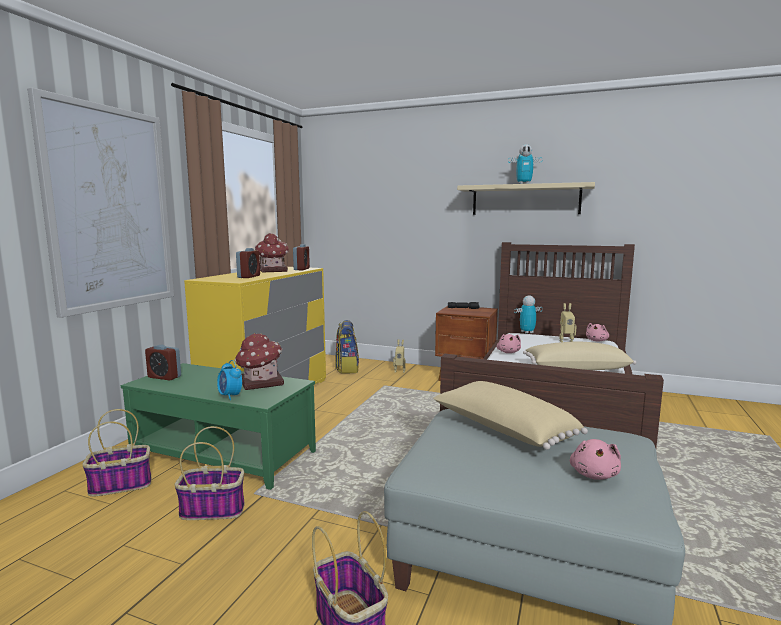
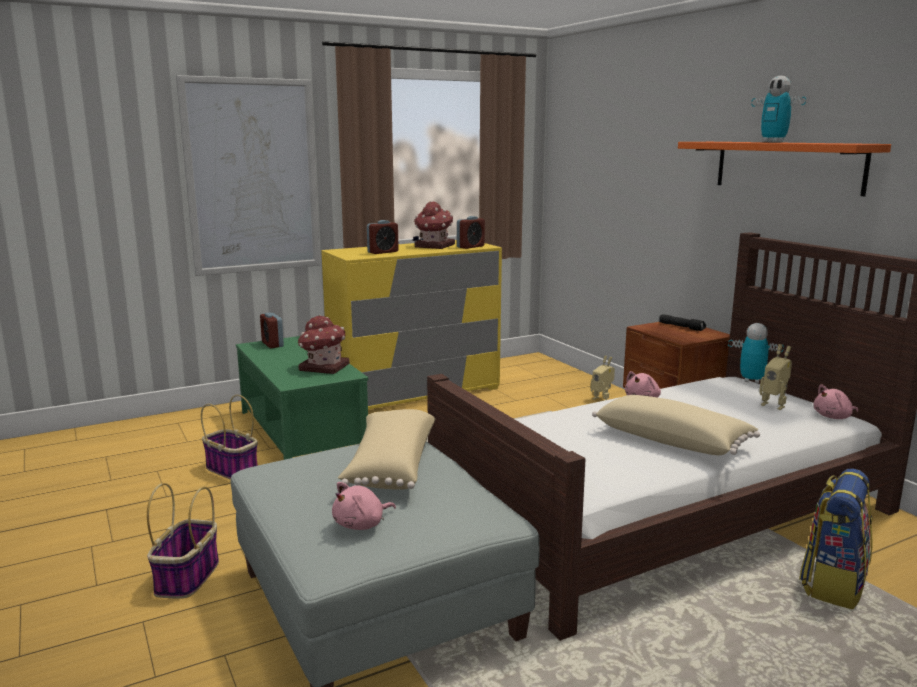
camera: 40 degrees right, 5 degrees up
(122, 485) = (210, 431): basket -> none
(230, 396) = (280, 373): alarm clock -> none
(347, 368) = (545, 381): backpack -> backpack (832, 584)
(525, 200) = (787, 166): beige shelf -> orange shelf

